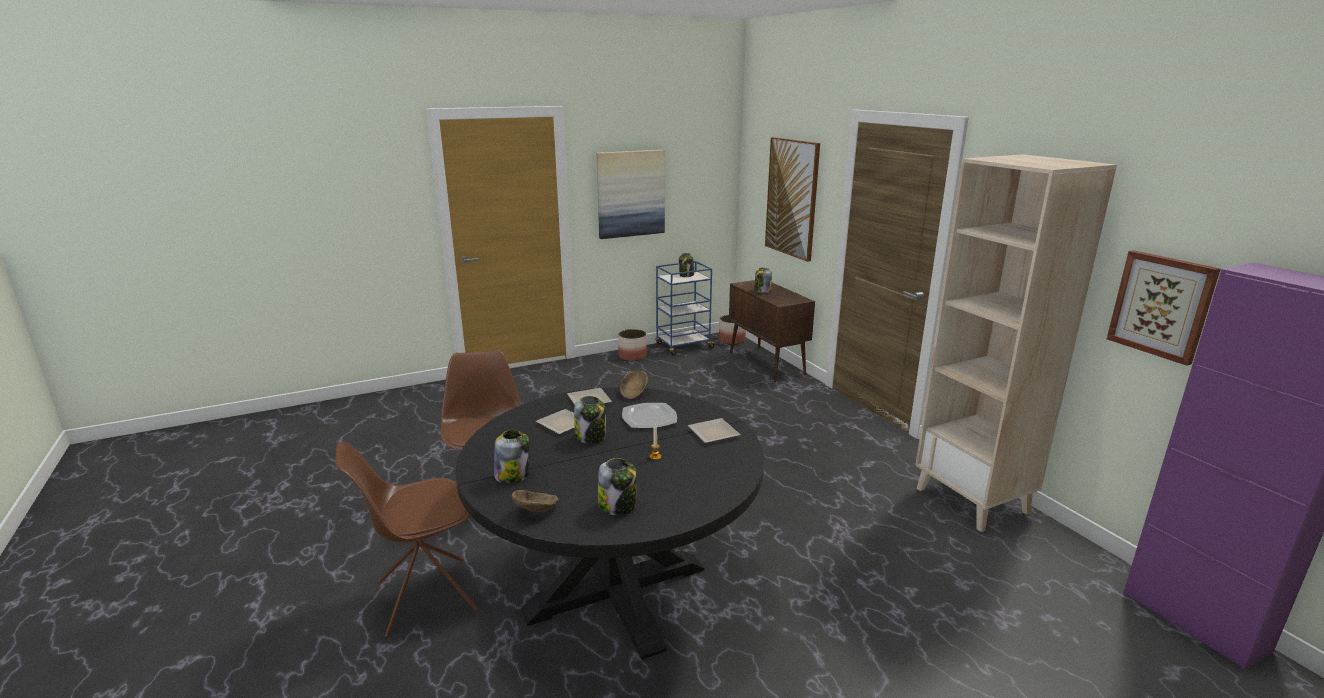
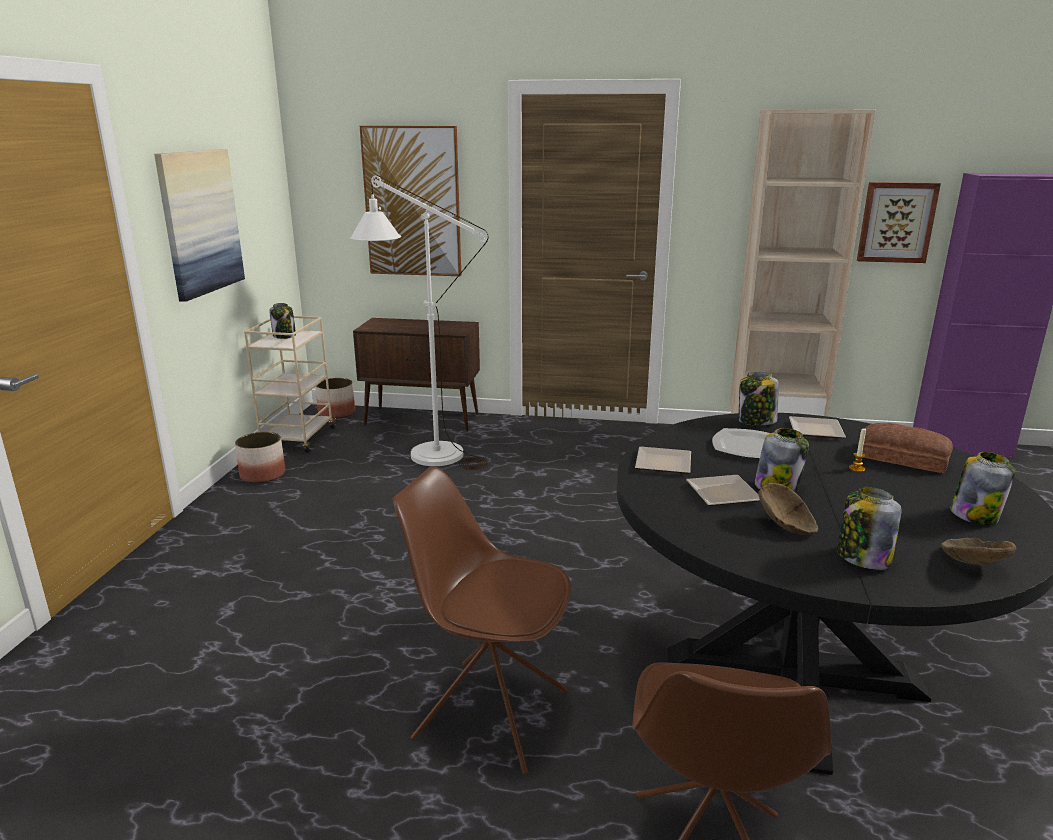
camera: 55 degrees left, 0 degrees up
(632, 394) = (669, 438): brown bowl -> brown bowl (786, 525)
(683, 346) = (298, 439): blue cart -> beige cart
(698, 470) = (903, 458): none -> bread
(724, 381) = (424, 452): none -> white floor lamp
(762, 291) = (409, 328): jar -> jar (756, 421)

